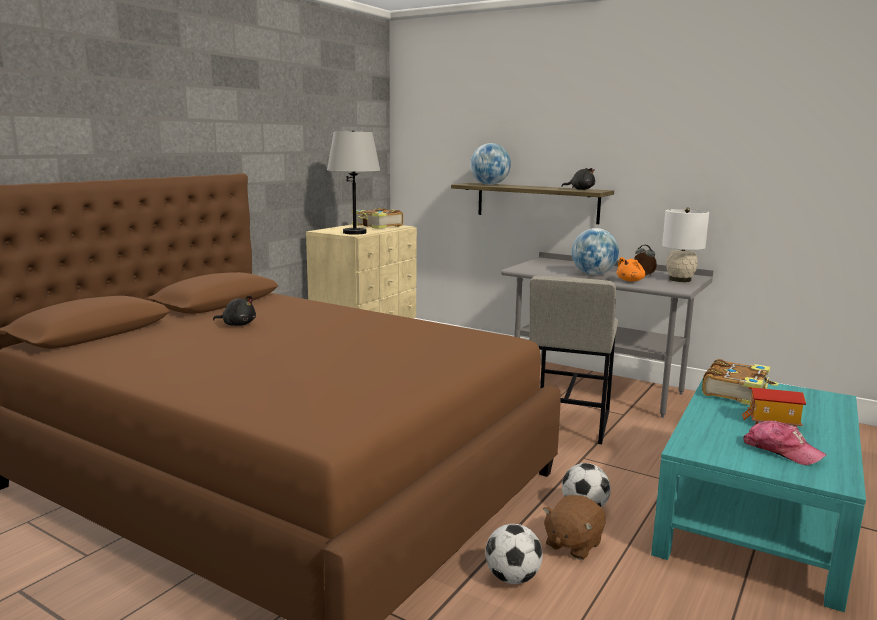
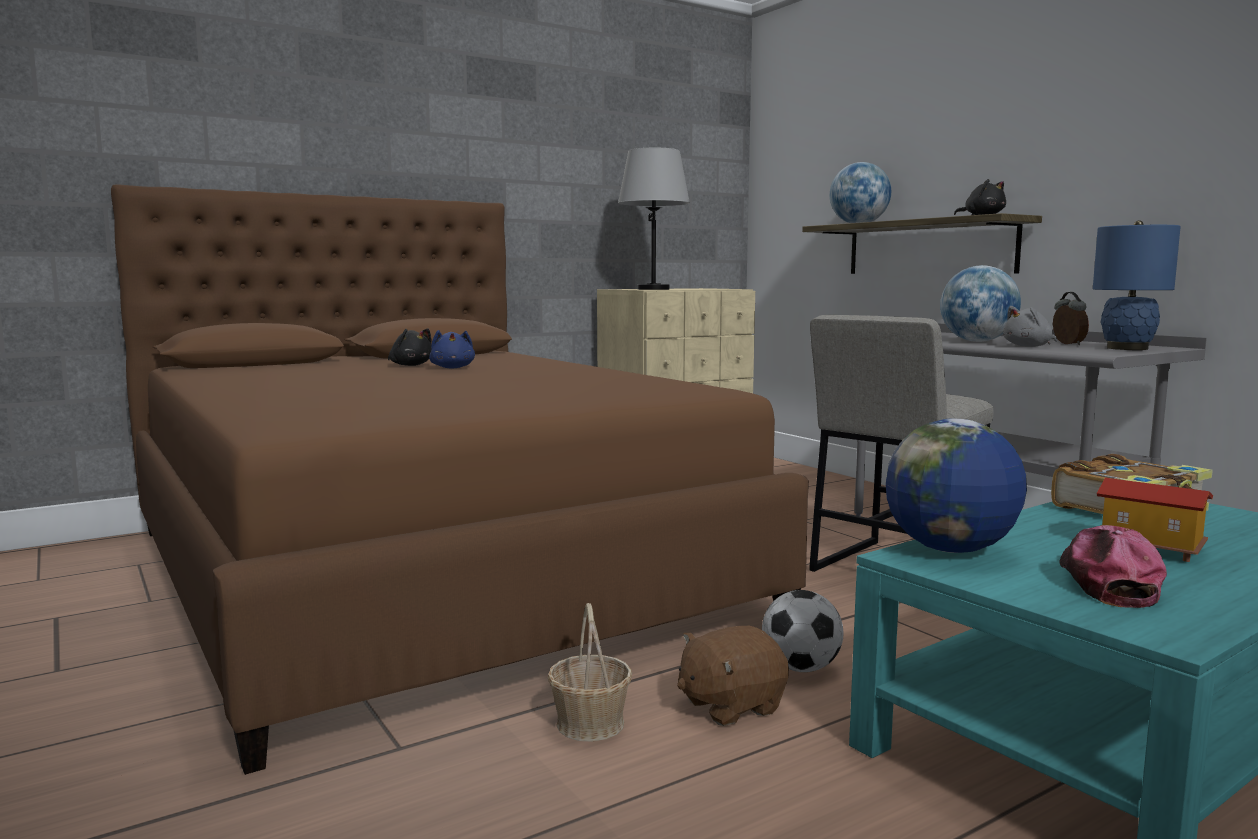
camera: 25 degrees right, 5 degrees down
(278, 325) = (453, 368): none -> blue plush toy
(377, 226) = (702, 288): book -> none
(512, 578) = (590, 724): football -> basket
(631, 281) = (1029, 346): orange plush toy -> grey plush toy
(679, 280) = (1126, 348): white table lamp -> blue table lamp
(697, 440) = (950, 550): none -> globe
(781, 451) = (1106, 581): cap -> cap turned 150 degrees counterclockwise

